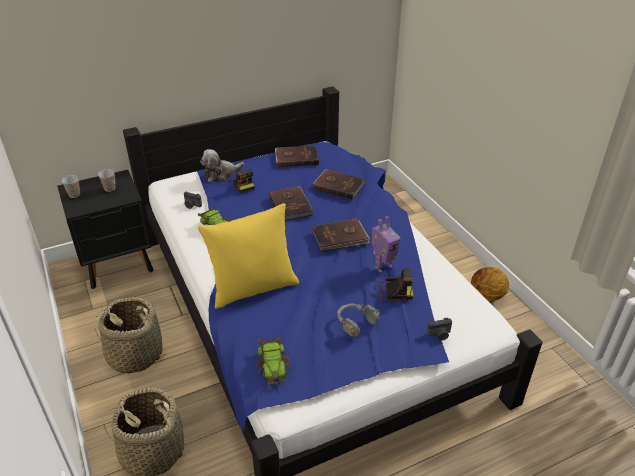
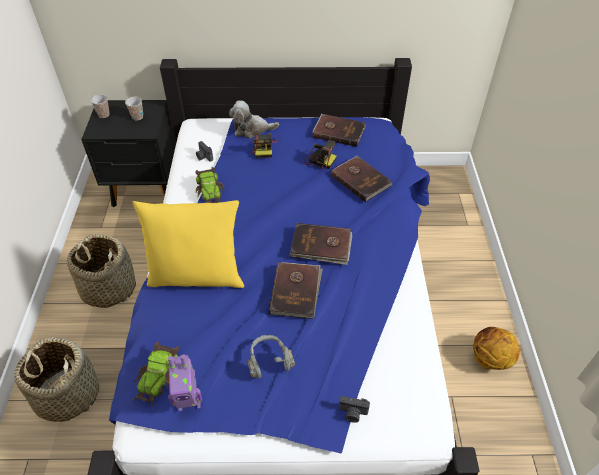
camera: 25 degrees right, 10 degrees up
(291, 205) = (296, 188): brown book -> brown book (296, 291)
(382, 266) = (344, 299): toy robot -> toy robot (189, 402)
(393, 292) = (335, 337): camera -> camera (318, 159)

